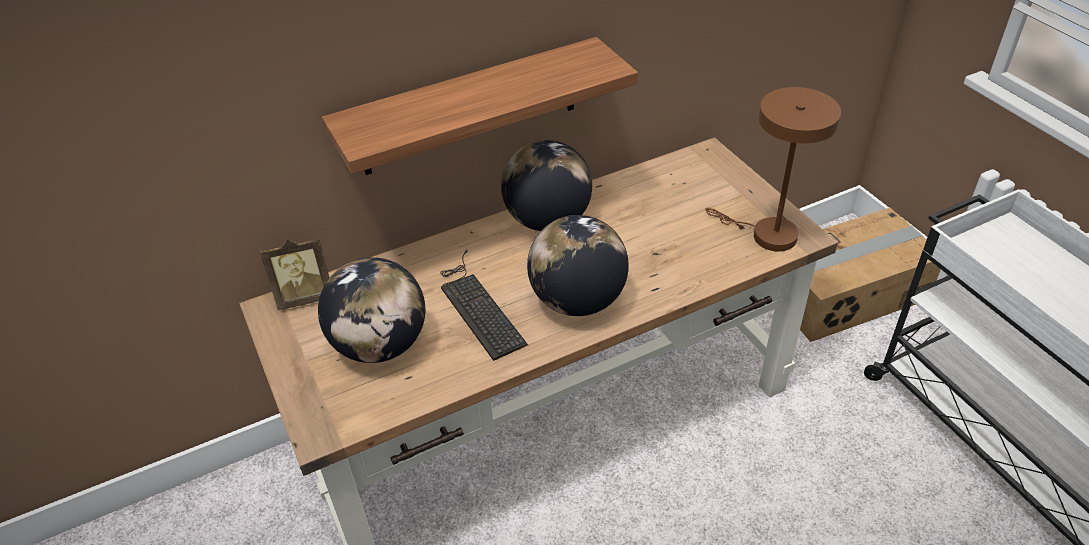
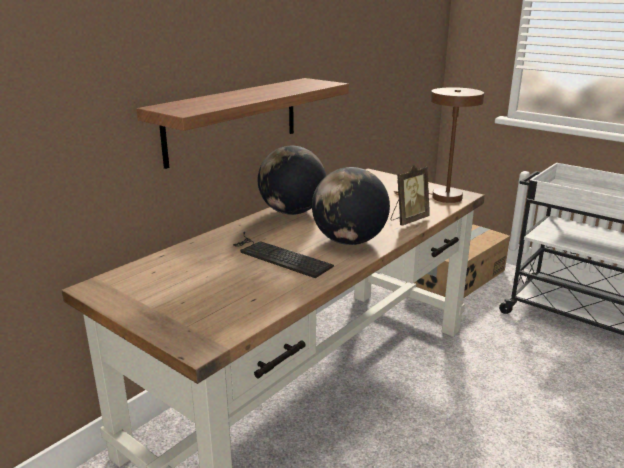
camera: 25 degrees left, 20 degrees down
(306, 297) = (125, 276): picture frame -> picture frame (408, 220)
(380, 345) = (214, 288): globe -> none

